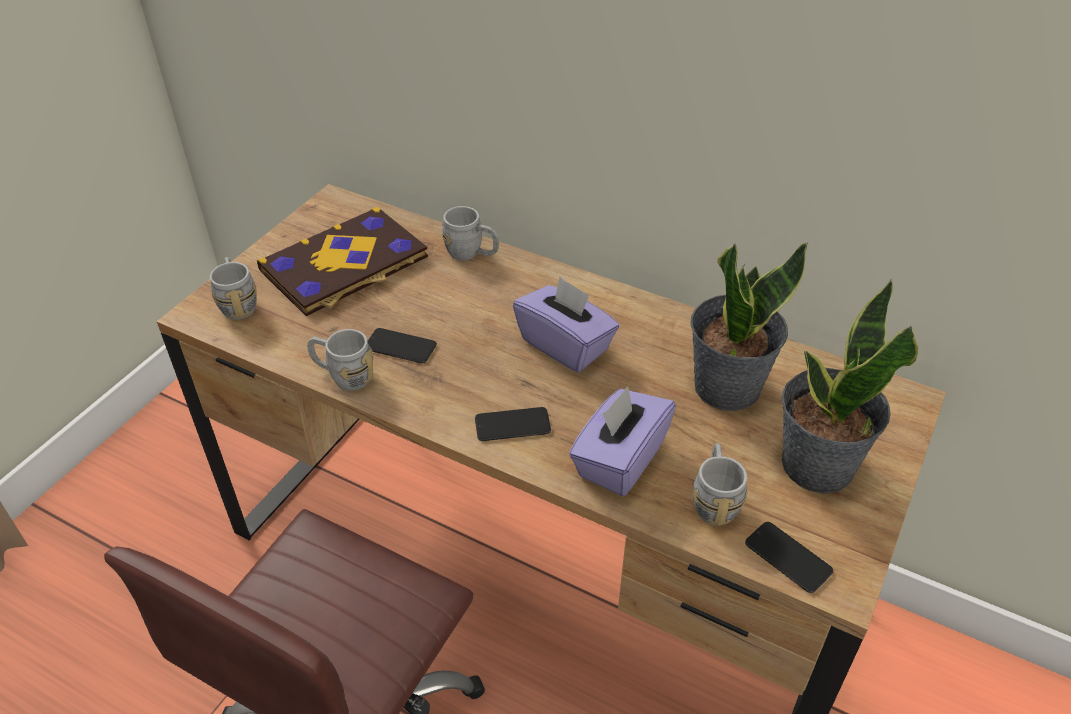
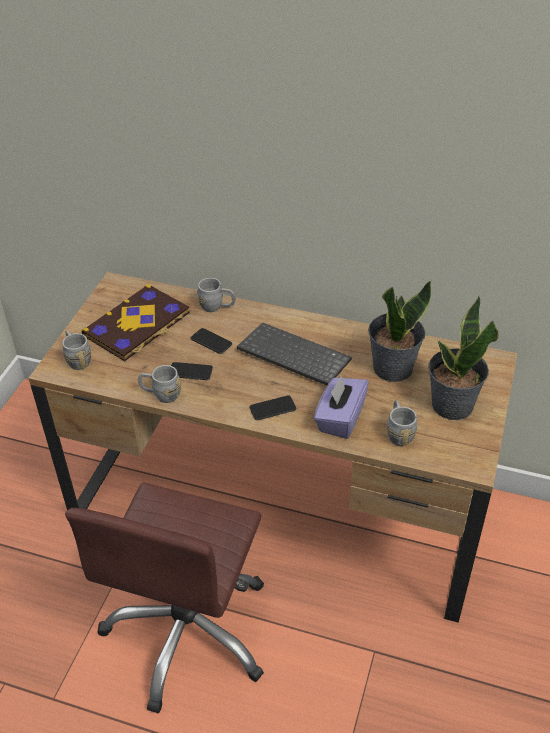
camera: 10 degrees left, 0 degrees up
(565, 345) = (291, 356): purple tissue box -> keyboard
(788, 557) = (445, 457): phone -> phone (211, 341)

